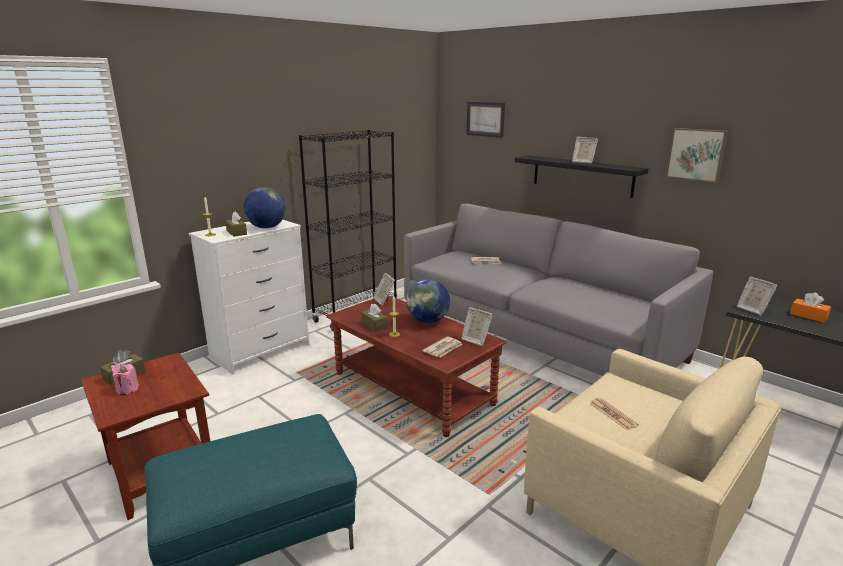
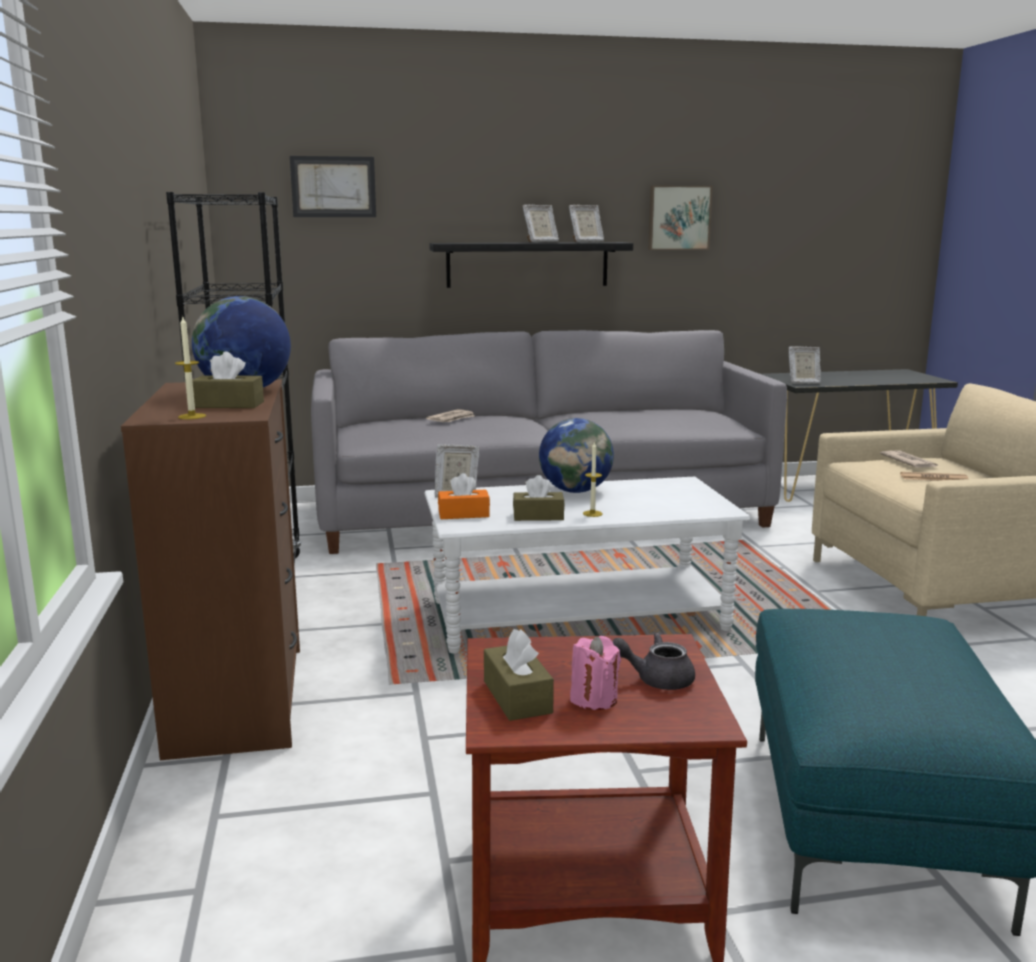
camera: 55 degrees left, 5 degrees down
(151, 397) = (656, 679): none -> grey teapot
(260, 351) = (239, 699): white dresser -> brown dresser
(412, 389) = (579, 616): brown coffee table -> white coffee table
(443, 349) = (679, 502): newspaper -> newspaper (908, 462)
(475, 340) = (675, 486): picture frame -> picture frame (586, 242)
(808, 316) = (836, 377): orange tissue box -> orange tissue box (463, 514)

